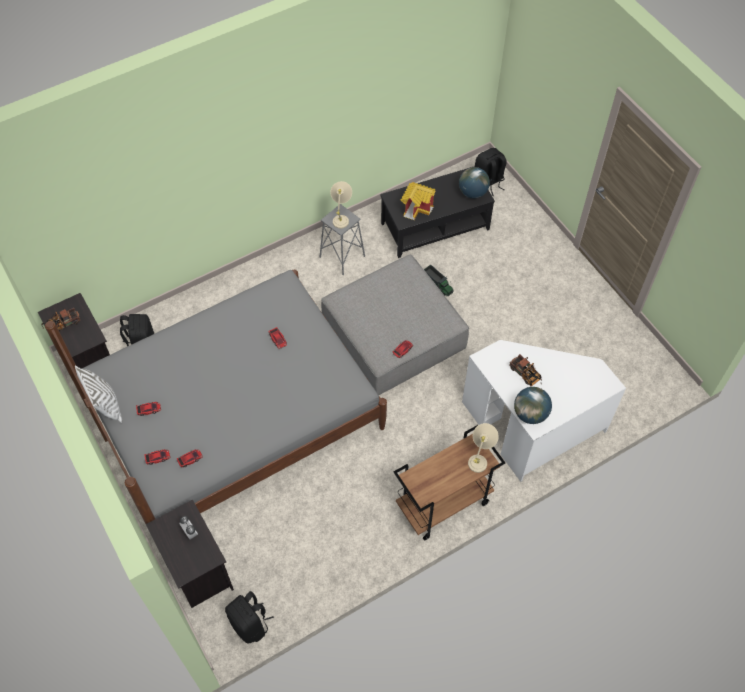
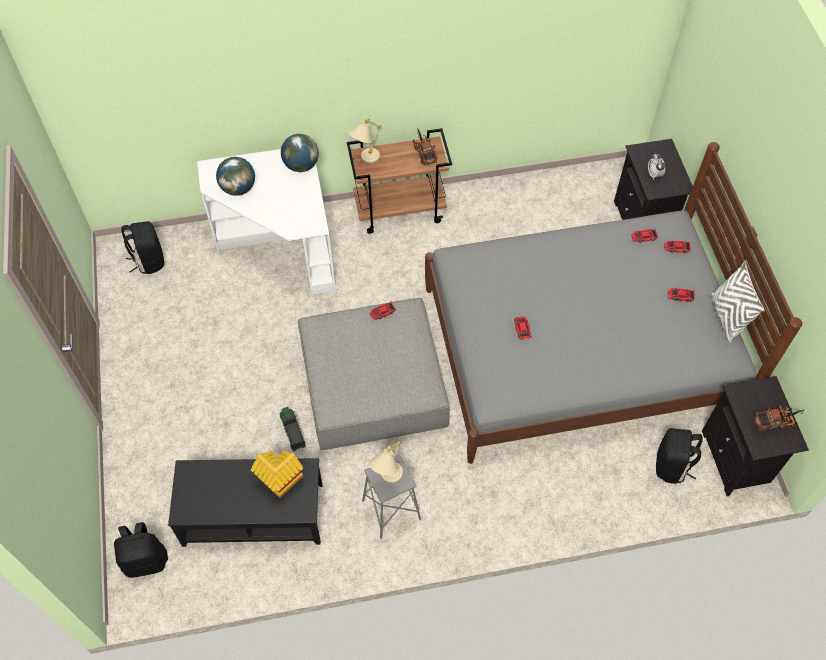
camera: 160 degrees left, 0 degrees up
(250, 624) = (604, 173): black backpack -> black backpack (149, 260)
(473, 193) = (195, 481): globe -> globe (238, 188)
(526, 375) = (283, 198): toy truck -> toy truck (424, 152)

